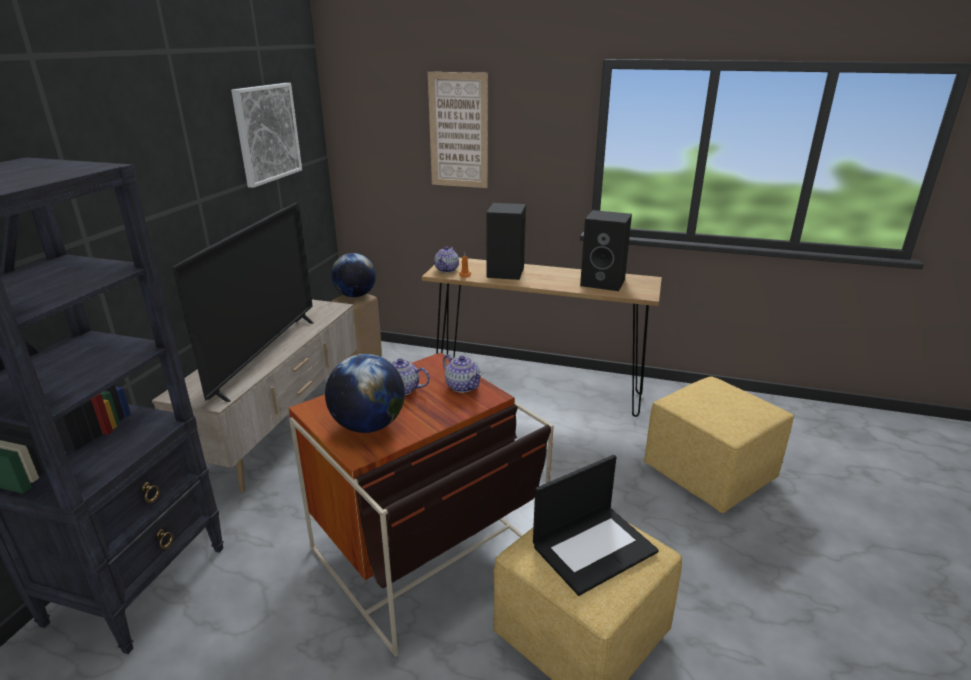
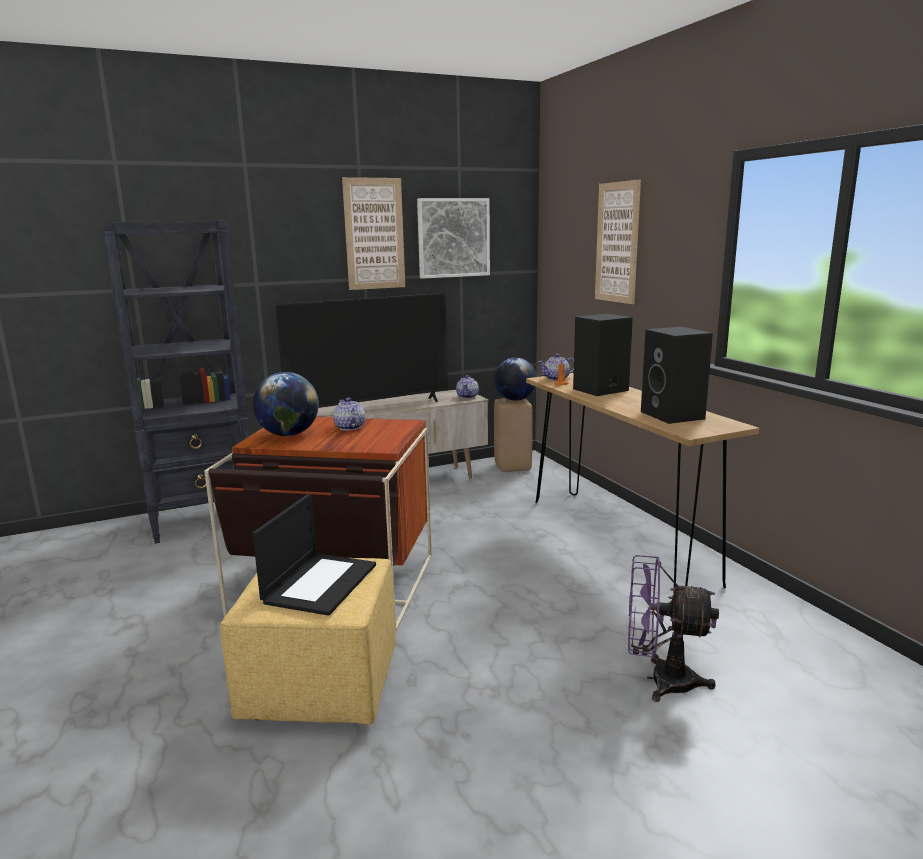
camera: 50 degrees right, 10 degrees down
(200, 141) = (374, 234): none -> picture
(462, 386) = (385, 438): teapot -> teapot (467, 396)
(594, 547) = (320, 582): laptop -> laptop turned 90 degrees counterclockwise
(710, 474) = (660, 680): yellow ottoman -> purple fan

